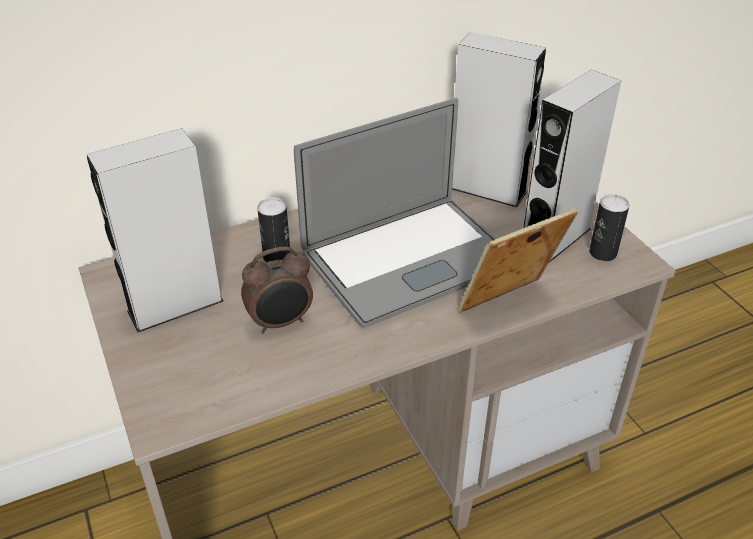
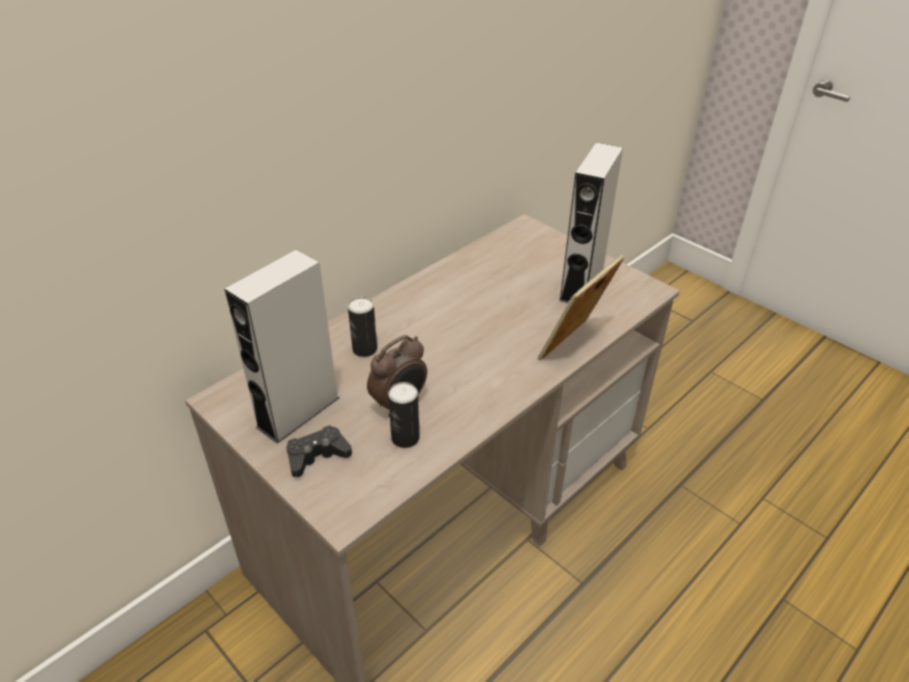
camera: 20 degrees left, 0 degrees up
(169, 355) = (317, 456): none -> black game controller
(409, 259) = (477, 327): laptop -> none
(486, 189) = (508, 256): grey speaker -> none
(603, 253) = (622, 288): can -> can (405, 438)

